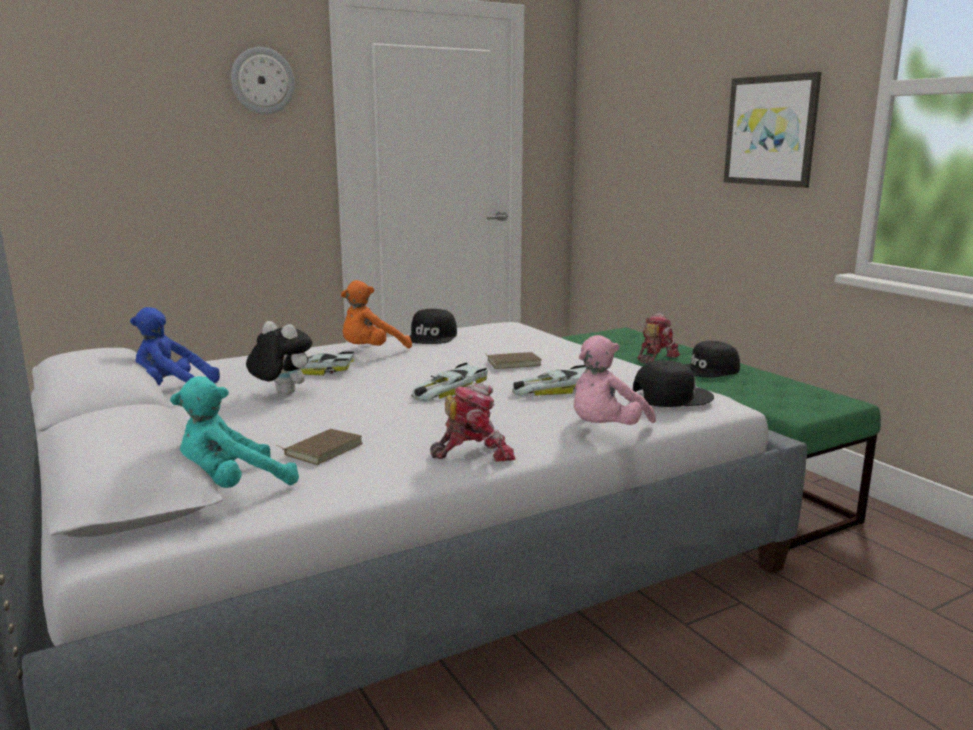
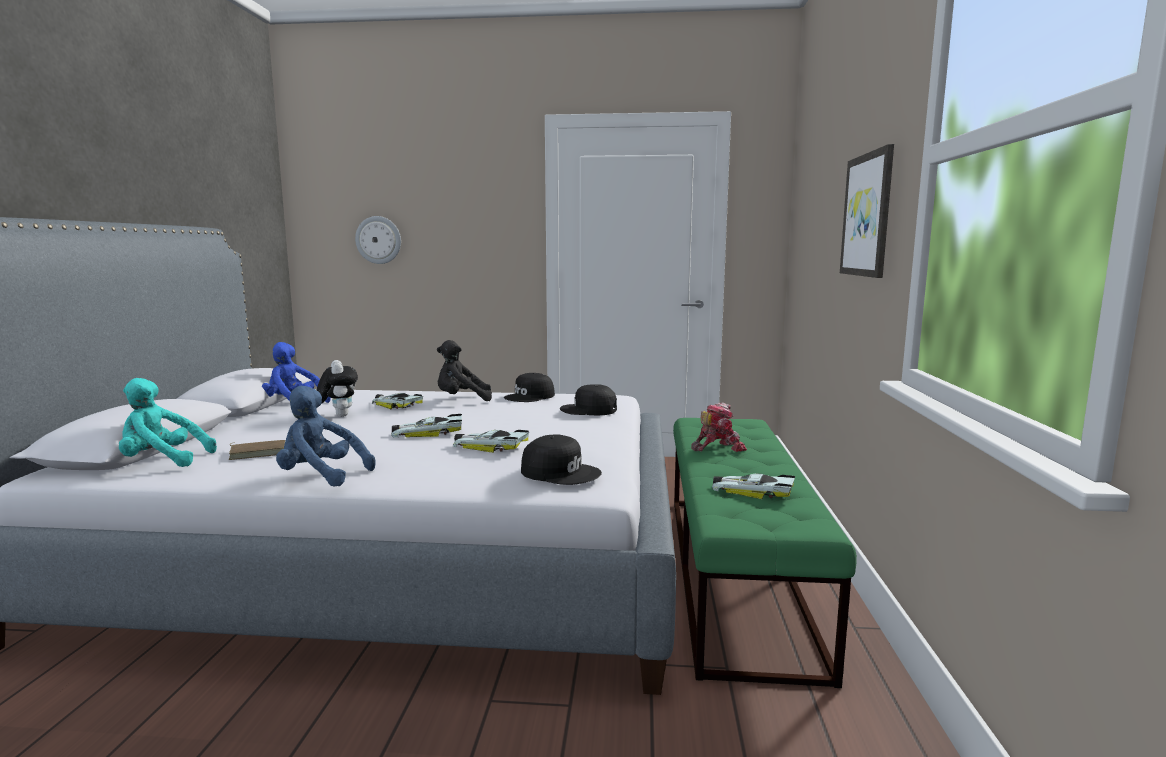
camera: 35 degrees right, 5 degrees down
(262, 81) = (489, 190): wall clock -> wall clock (378, 240)
(371, 352) = (462, 400): orange plush toy -> black plush toy
(474, 453) = (321, 476): toy robot -> blue plush toy
(513, 363) = (529, 424): brown book -> none
(605, 430) = (443, 484): pink plush toy -> none
(709, 370) = (742, 468): black cap -> black cap (589, 410)
(755, 385) = (752, 491): none -> toy car

